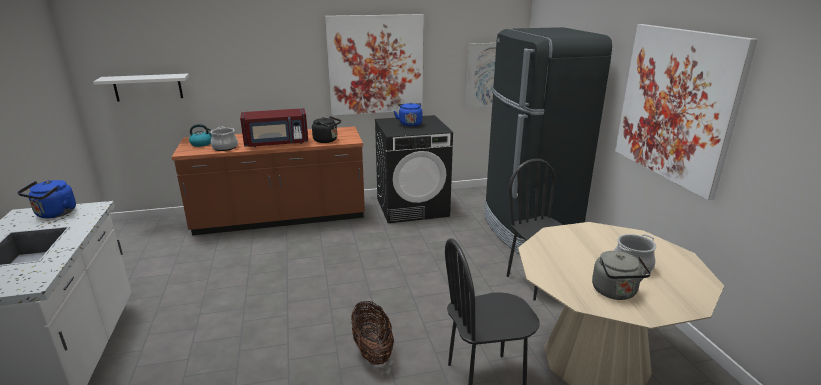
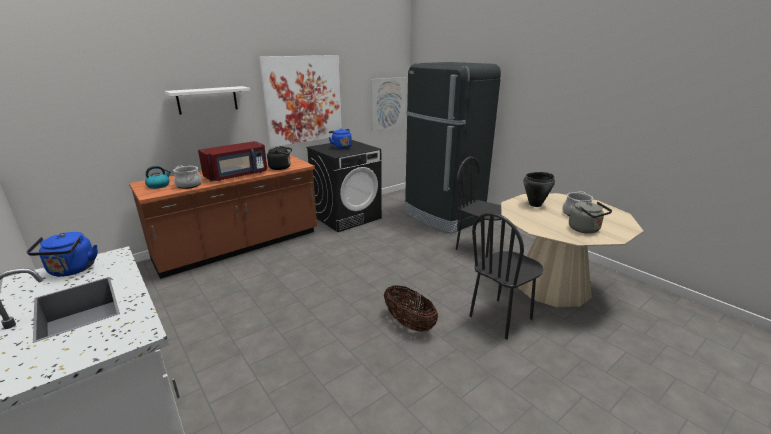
camera: 25 degrees left, 0 degrees up
(148, 87) = (83, 134): white shelf -> white shelf (207, 100)
(586, 241) = (535, 205): none -> black cooking pot
(676, 105) = (560, 106): picture -> none

